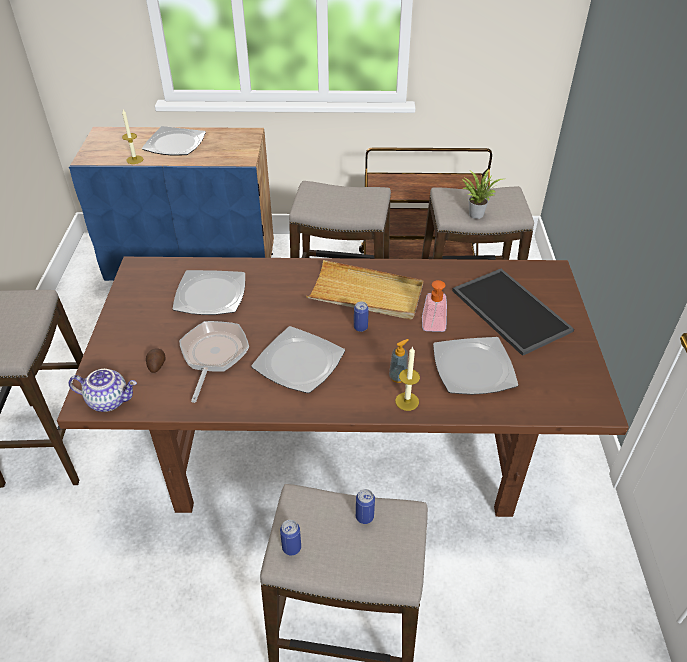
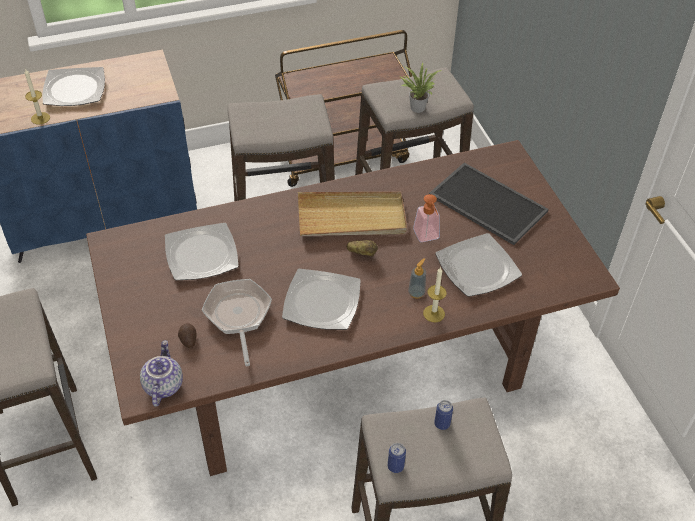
camera: 20 degrees left, 5 degrees up
(109, 400) = (162, 385): teapot -> teapot turned 75 degrees counterclockwise
(360, 327) = (362, 253): can -> potato

